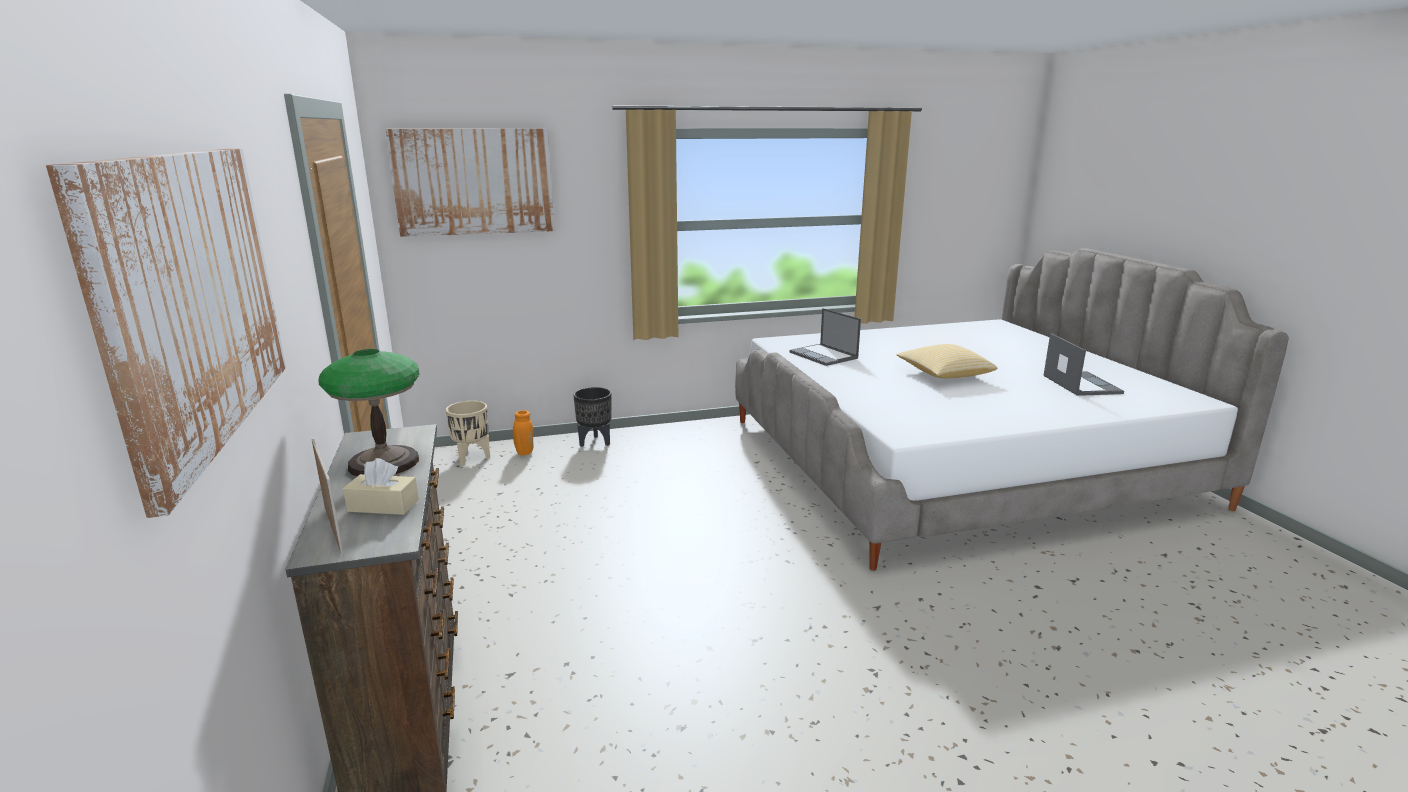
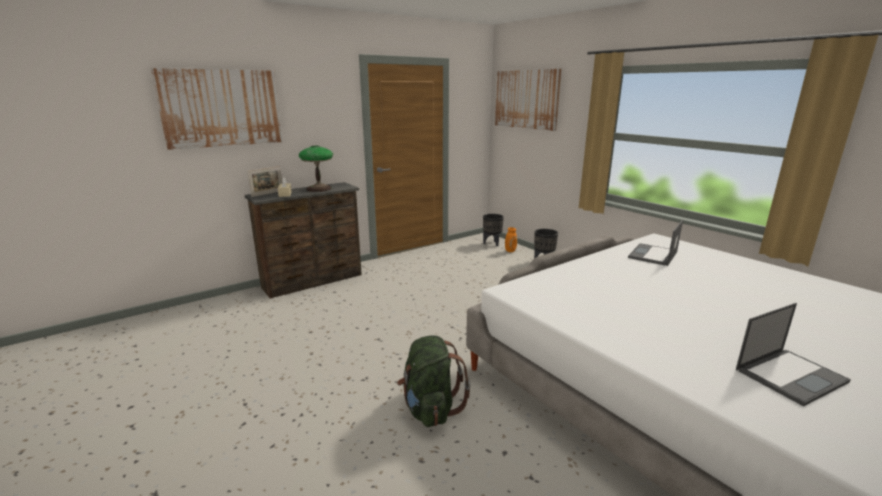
camera: 70 degrees right, 0 degrees up
(472, 458) = (492, 243): beige planter -> black planter
(943, 375) = (683, 299): pillow -> none
(957, 621) = (430, 409): none -> green backpack

